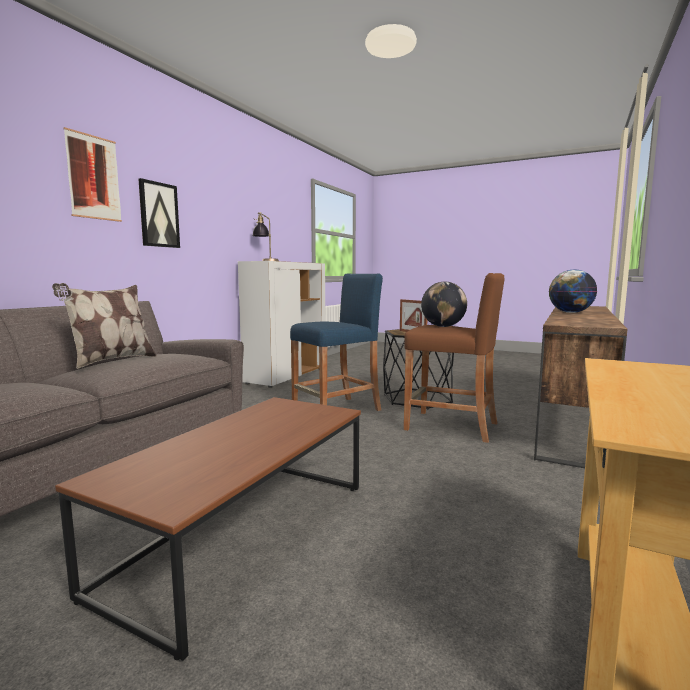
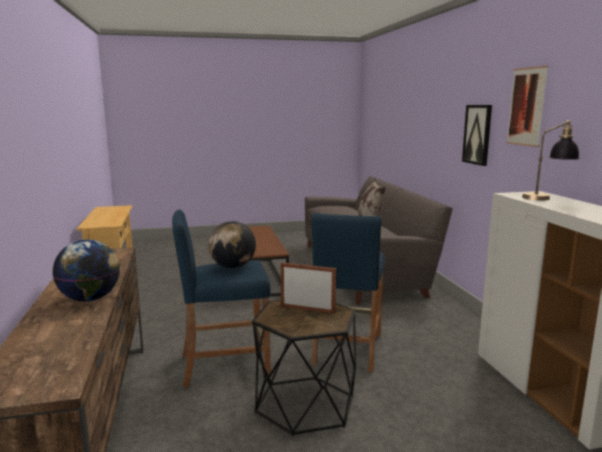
camera: 140 degrees right, 5 degrees up
(93, 177) = (448, 111): picture -> picture (526, 106)
(451, 426) = (224, 365): brown stool -> blue stool

